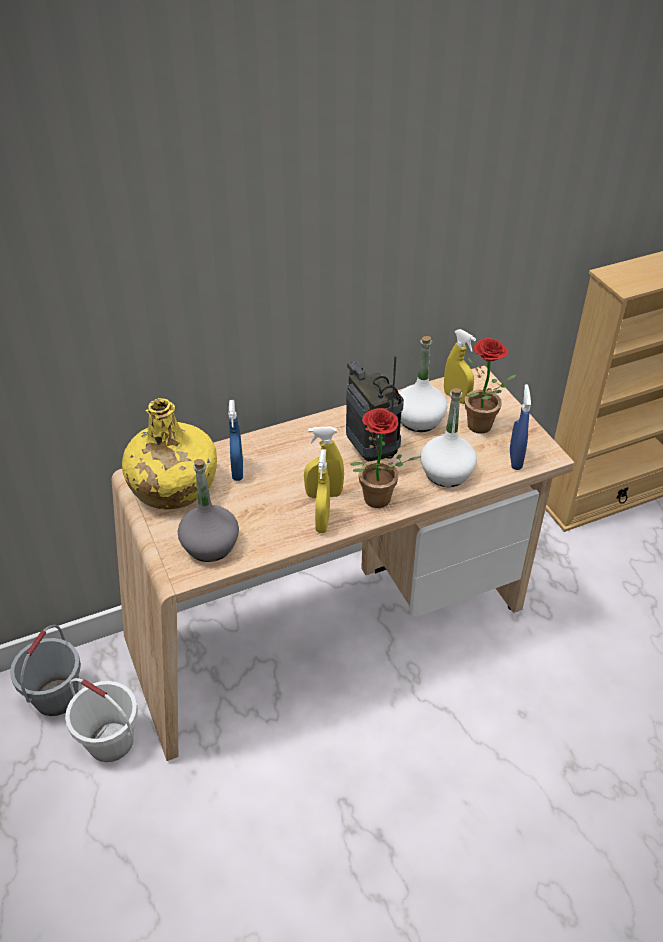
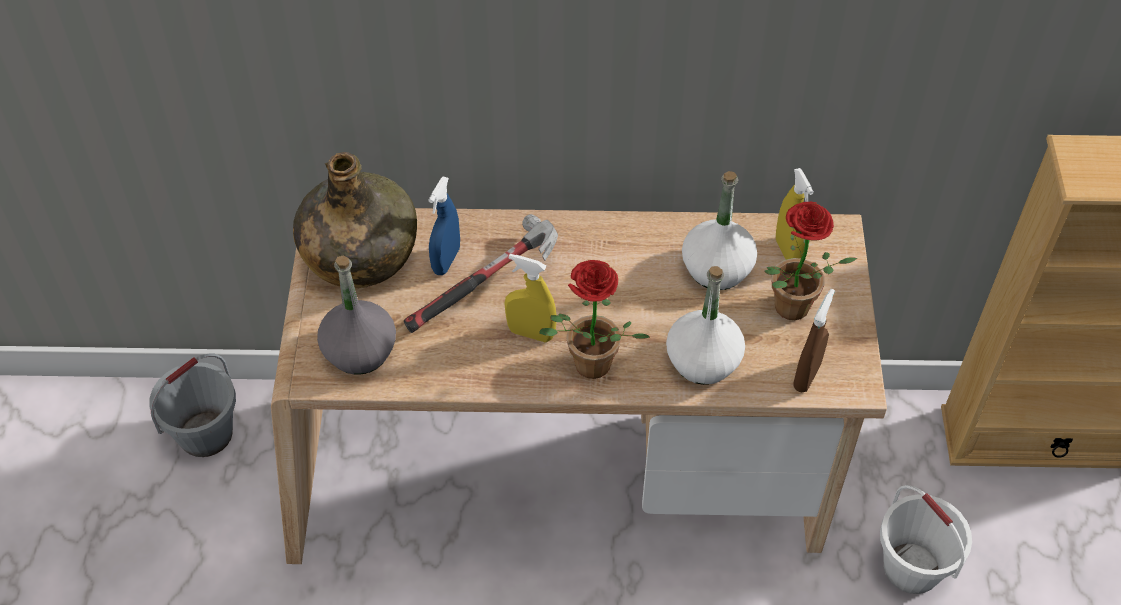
camera: 25 degrees right, 10 degrees up
(110, 742) = (238, 513): white bucket -> white bucket (911, 567)
(172, 487) = (359, 254): yellow bottle -> green bottle
(276, 476) = (488, 286): none -> hammer
(322, 522) = (507, 370): yellow spray bottle -> none
(372, 453) = (626, 295): radio -> none
(515, 460) = (807, 376): blue spray bottle -> brown spray bottle

